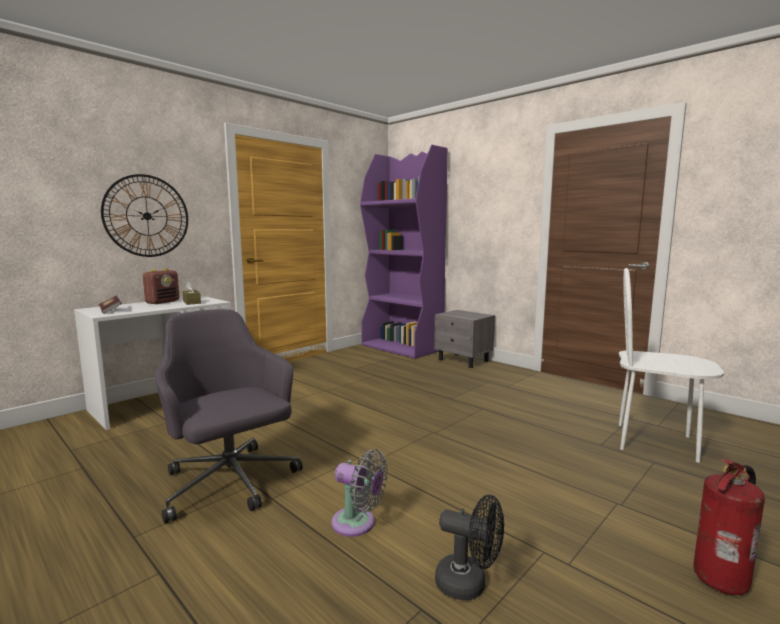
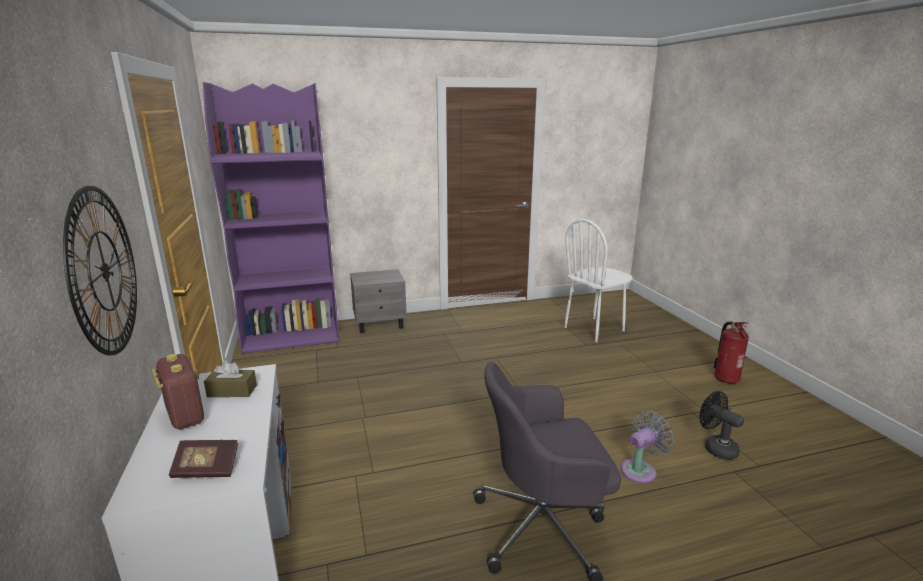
camera: 60 degrees left, 10 degrees up
(469, 584) = (715, 447): black fan -> black fan turned 90 degrees counterclockwise

